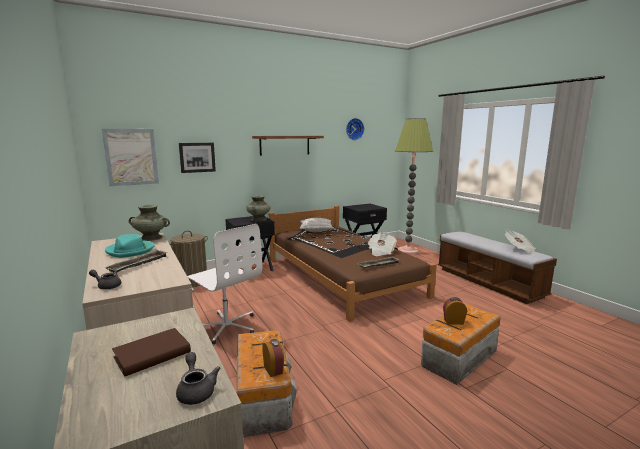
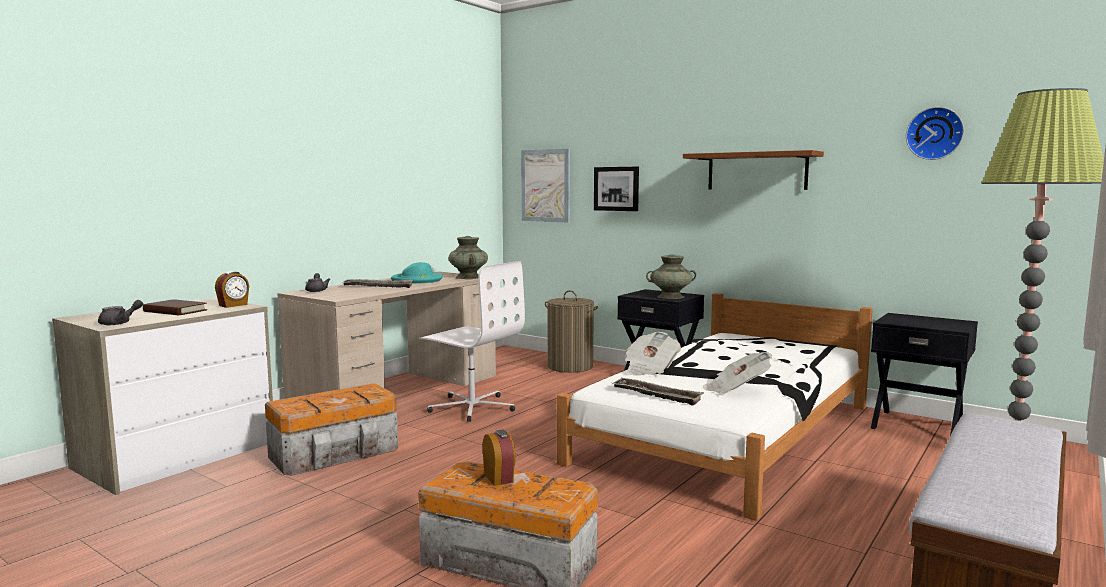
camera: 65 degrees right, 5 degrees down
(226, 326) = (472, 407): white office chair -> white office chair turned 75 degrees counterclockwise
(273, 369) = (304, 406): alarm clock -> alarm clock (233, 305)
(316, 230) = (778, 343): pillow -> none
(341, 276) = (728, 432): brown bed -> white bed
(519, 249) = (998, 491): newspaper -> newspaper (649, 369)

